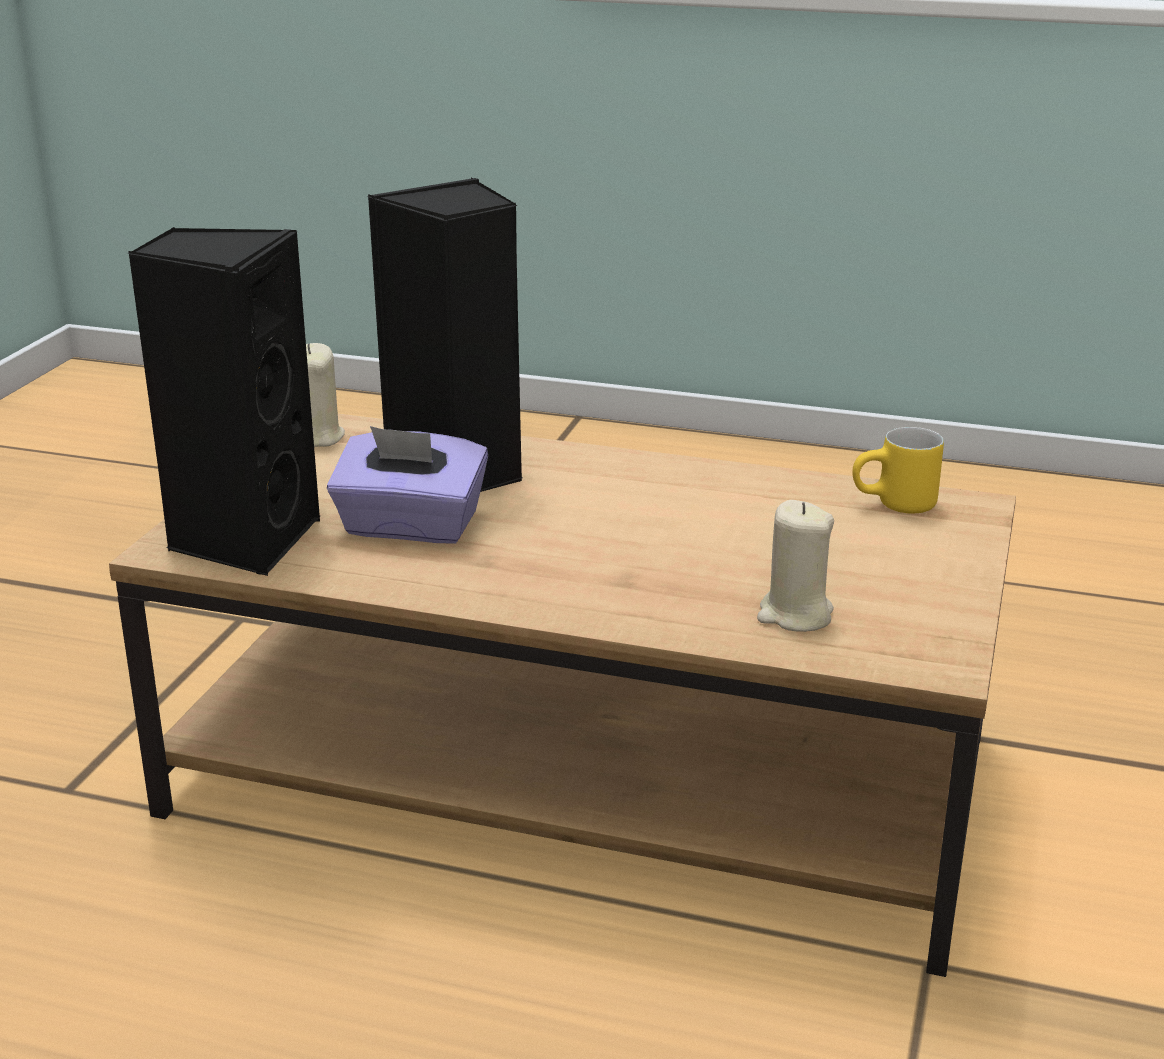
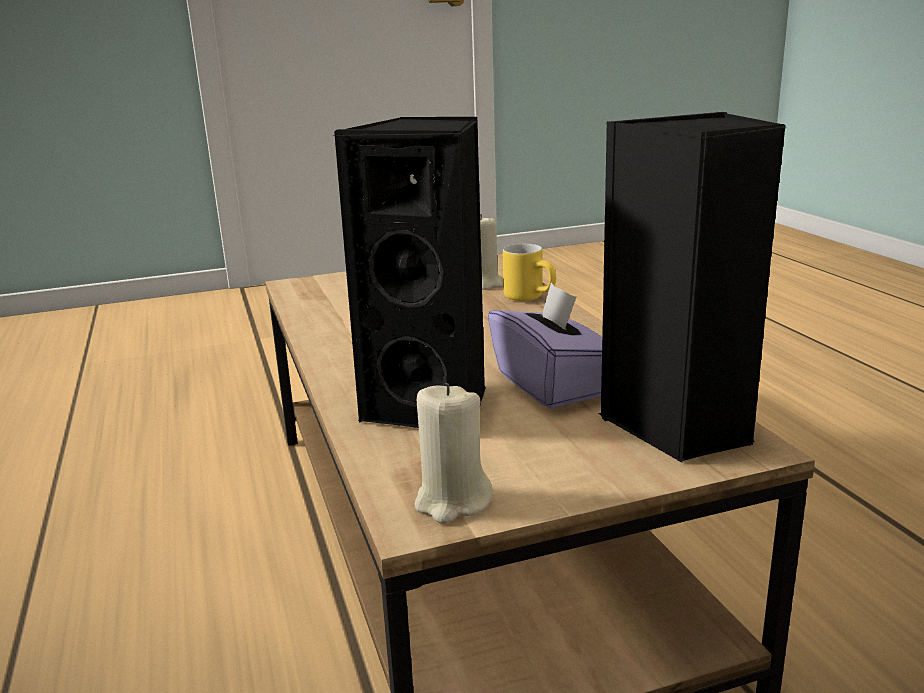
camera: 125 degrees left, 5 degrees down
(895, 507) = (317, 294): yellow mug -> yellow mug (532, 298)

